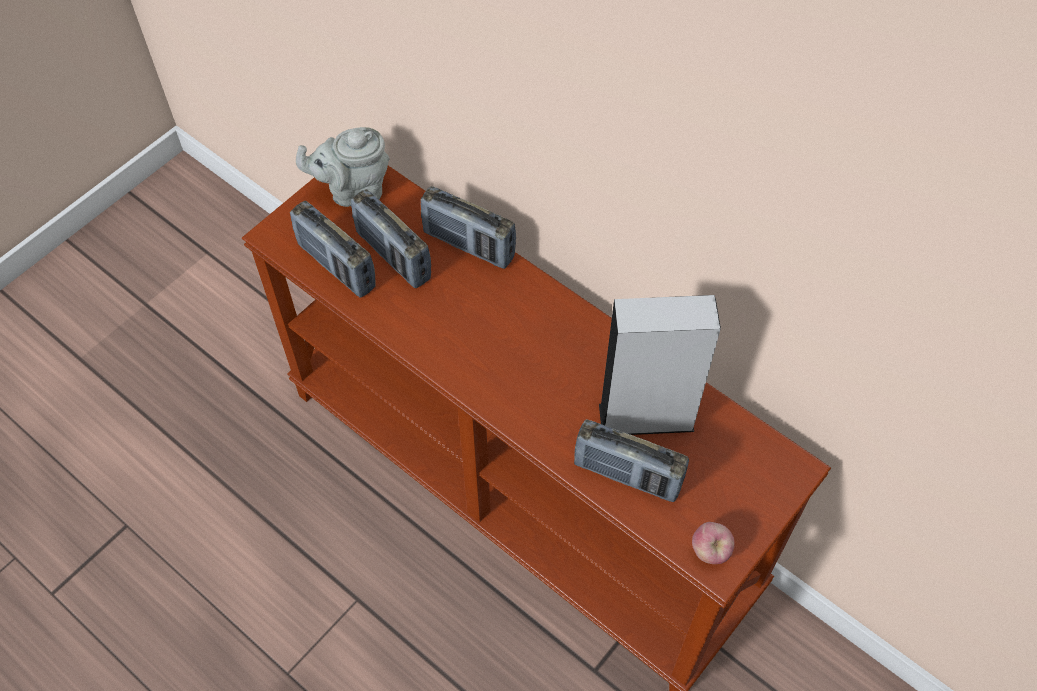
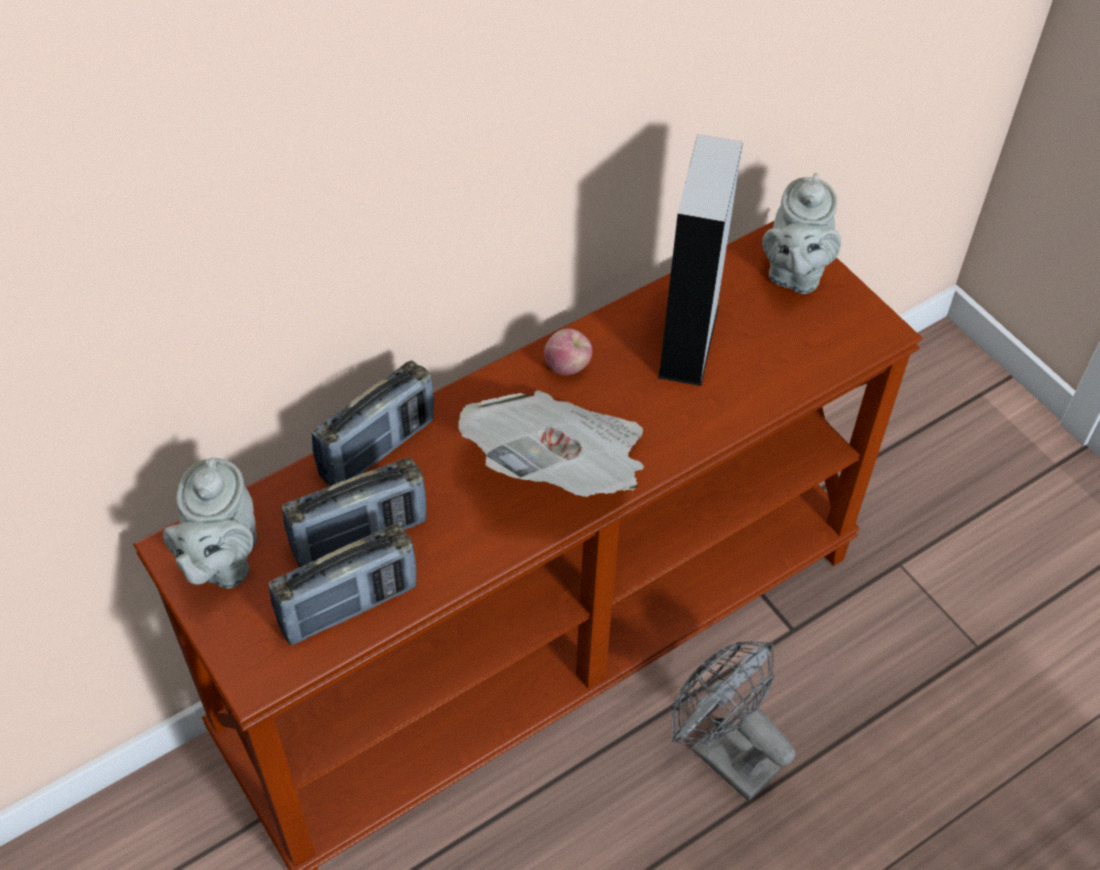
camera: 75 degrees left, 5 degrees down
(468, 637) = (722, 753): none -> grey fan
(486, 359) = (560, 470): none -> newspaper
(627, 475) = (757, 377): radio -> none
(710, 551) = (863, 333): apple -> apple (567, 366)
(757, 483) = (794, 273): none -> grey teapot

